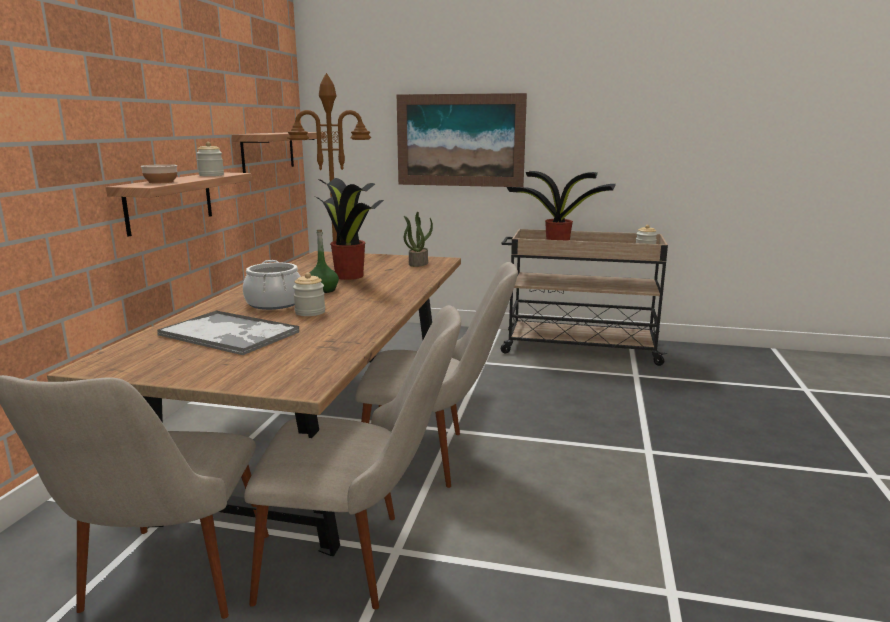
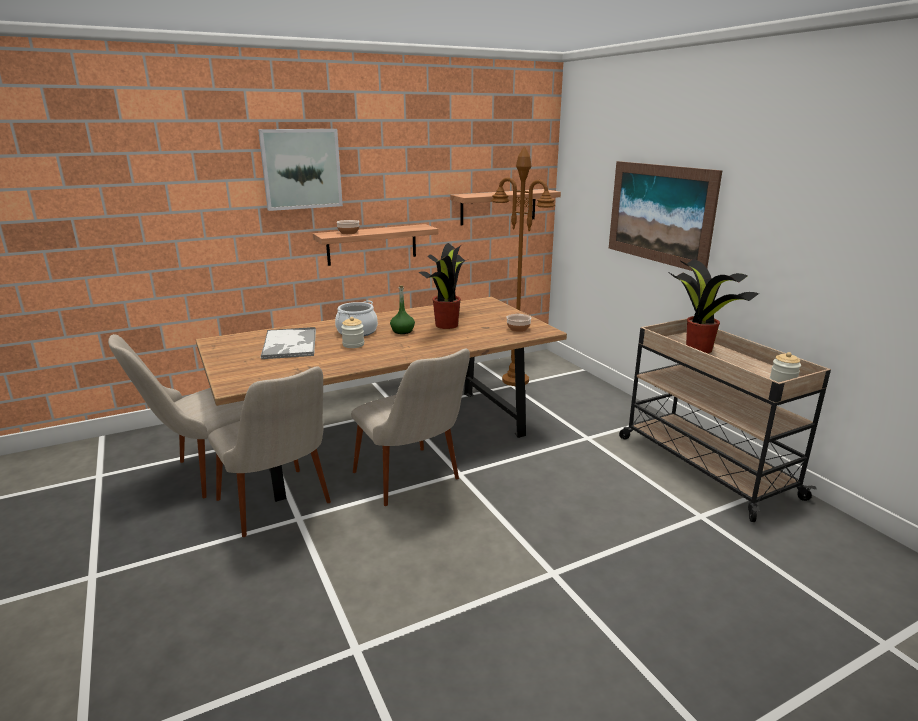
camera: 50 degrees right, 5 degrees up
(83, 84) = (301, 169): none -> picture
(211, 175) = (403, 228): jar -> none
(418, 263) = (518, 329): potted plant -> bowl

